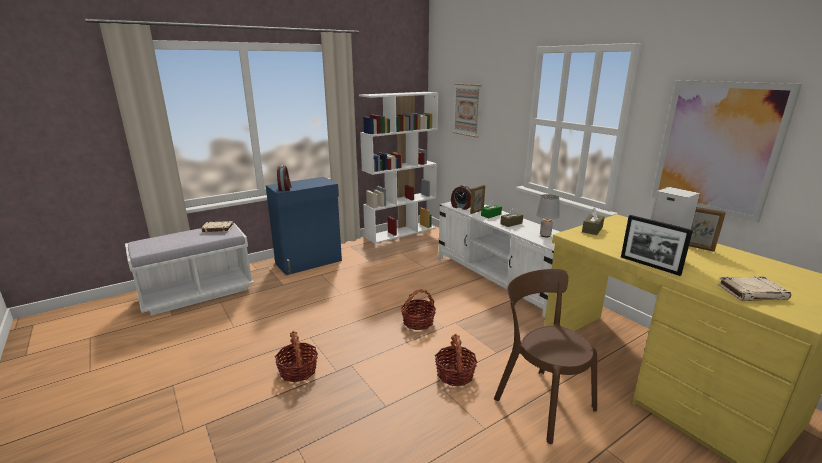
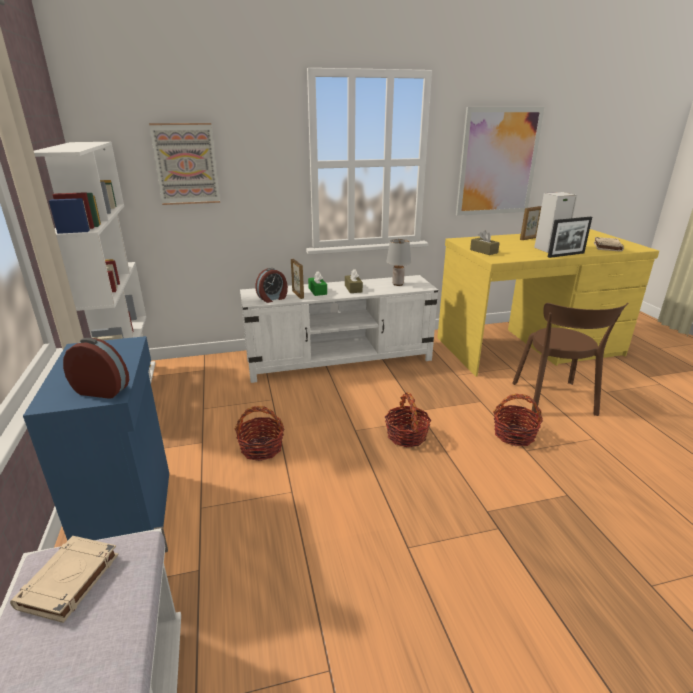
camera: 70 degrees left, 5 degrees up
(298, 371) = (494, 570): basket -> basket (261, 448)
(540, 401) = (554, 401): brown chair -> brown chair turned 75 degrees counterclockwise

